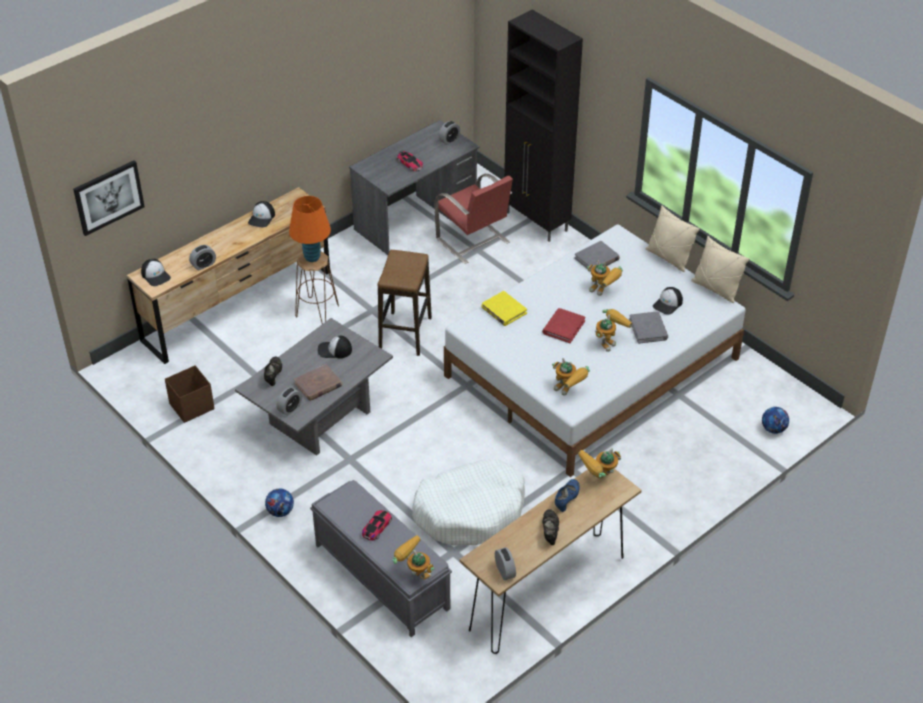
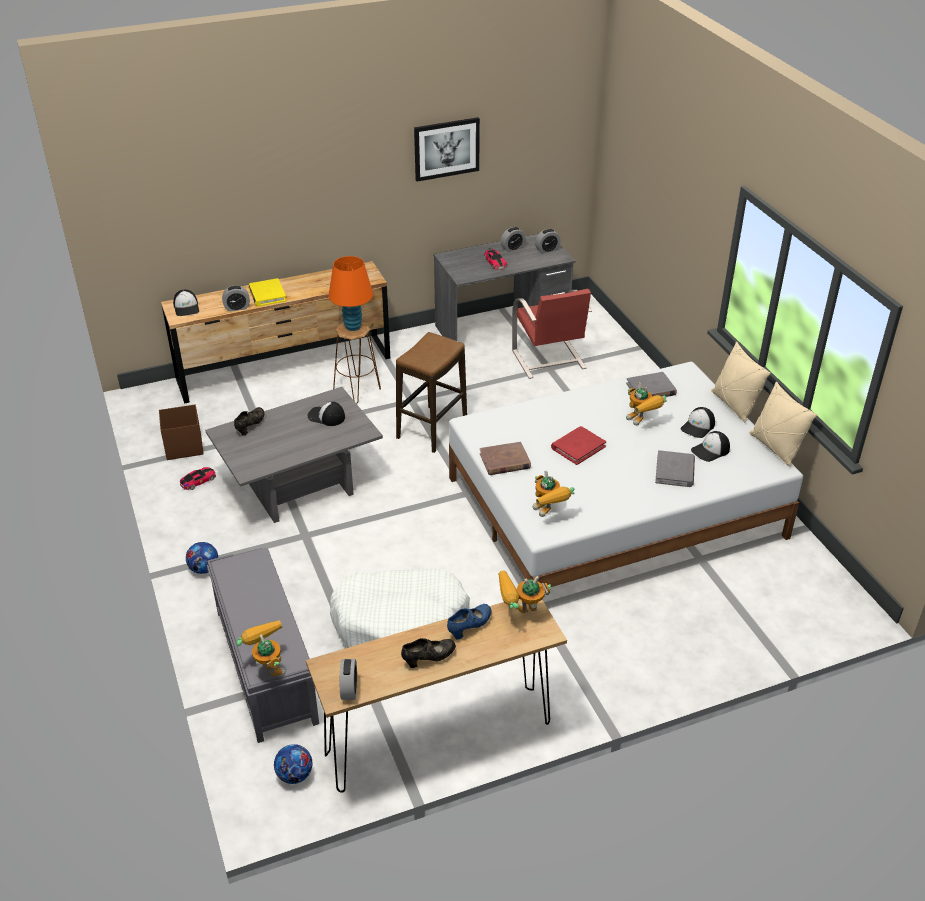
camera: 20 degrees right, 5 degrees down
(108, 197) = (141, 209): picture -> picture (446, 148)
(262, 218) = (319, 280): cap -> cap (698, 427)
(290, 408) = (246, 461): alarm clock -> alarm clock (512, 248)
(318, 384) = (289, 445): brown book -> brown book (505, 461)
(377, 527) = (259, 603): toy car -> toy car (198, 481)
(503, 310) = (521, 416): yellow book -> yellow book (267, 294)
(537, 222) = (624, 356): black cabinet -> none
(550, 532) = (429, 658): black shoe -> black shoe turned 45 degrees clockwise
(609, 341) = (622, 473): toy robot -> none
(773, 429) = (800, 626): football -> football (294, 775)

